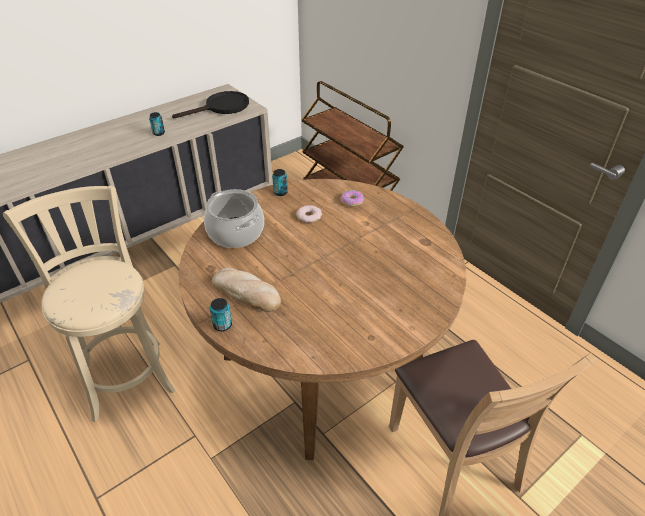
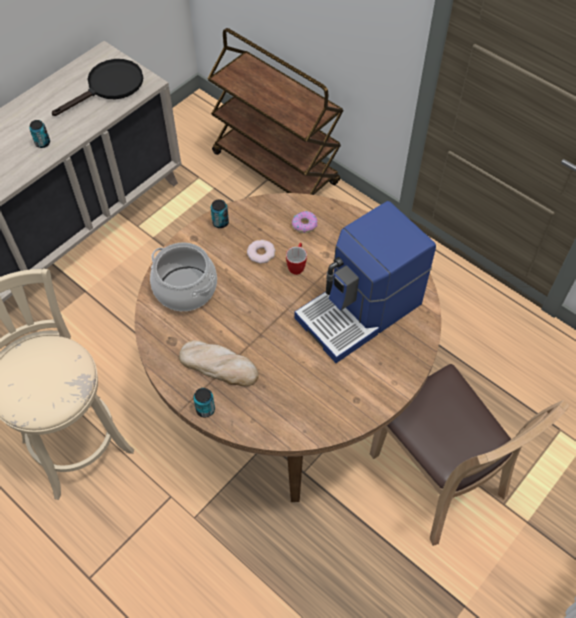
camera: 10 degrees left, 15 degrees up
(338, 228) = (297, 266): none -> mug
(389, 267) = (361, 311): none -> coffee machine

